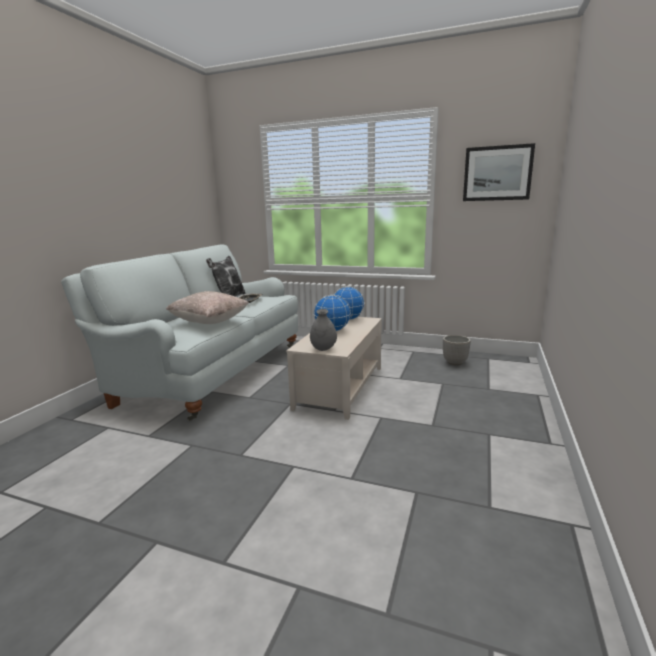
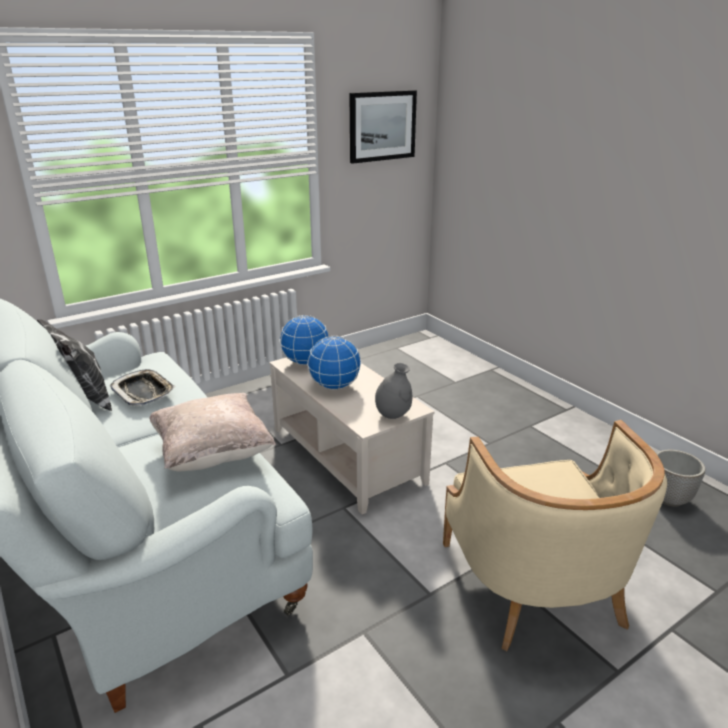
camera: 55 degrees left, 10 degrees up
(287, 493) = (535, 585): none -> beige armchair
(455, 362) = (382, 366): planter -> planter (669, 498)

